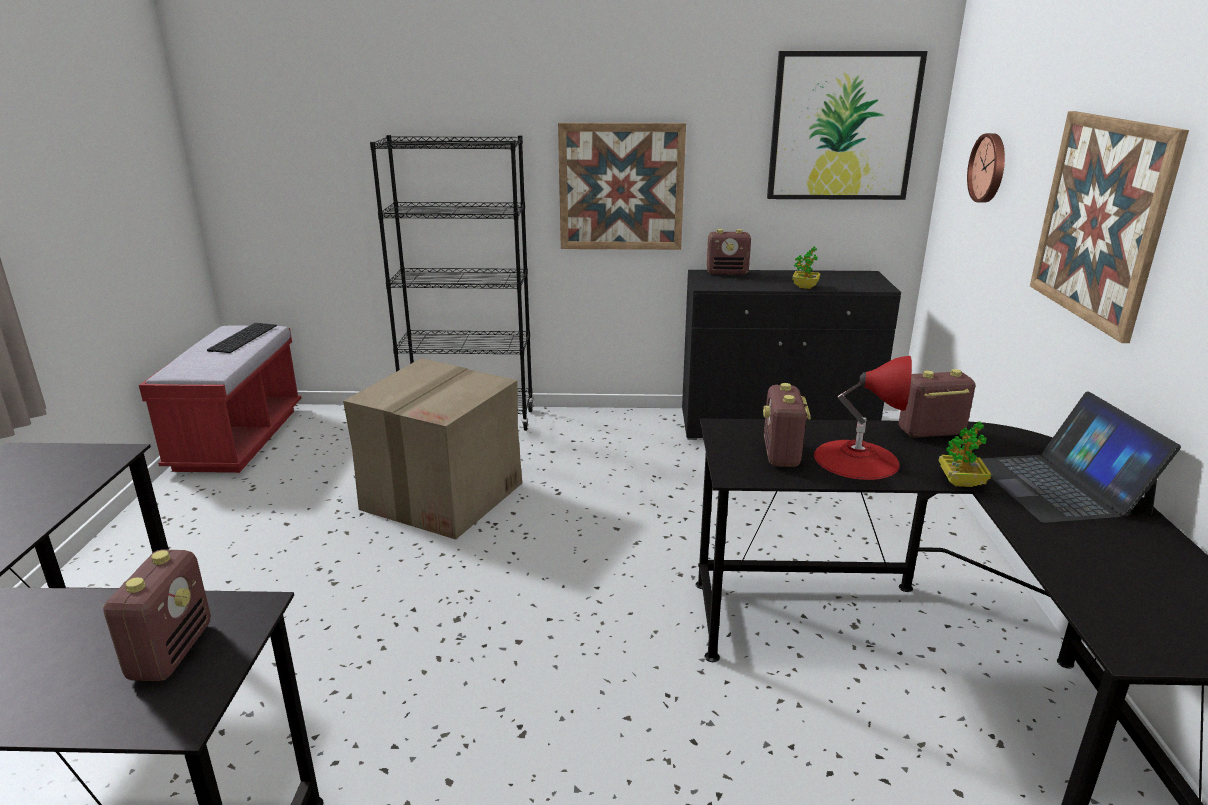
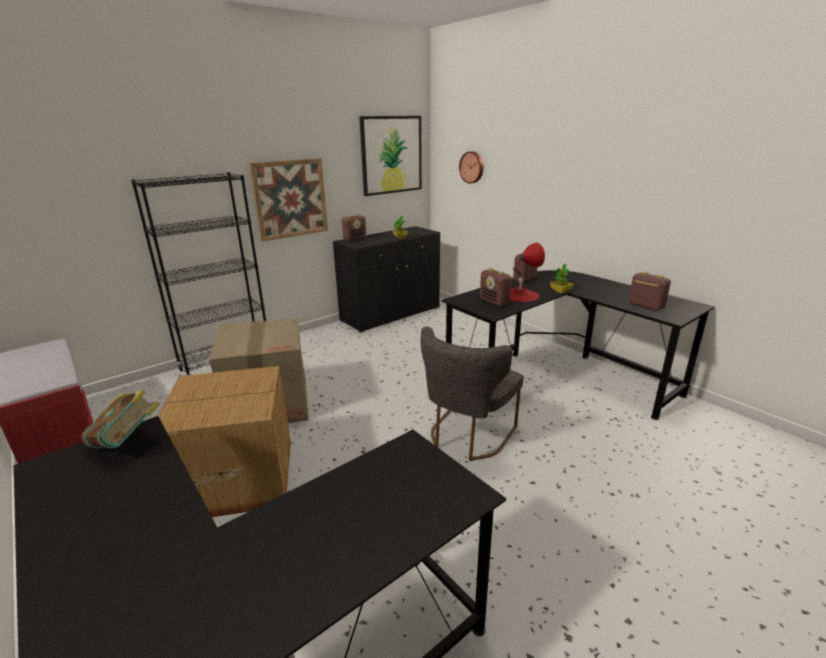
camera: 40 degrees left, 0 degrees up
(86, 461) = (128, 442): none -> book
(171, 651) = (410, 479): radio -> radio (645, 306)
(242, 337) = (40, 354): keyboard -> none
(301, 571) = (237, 477): none -> cardboard box
(617, 681) = (467, 436): none -> grey chair
(1058, 486) = (585, 283): laptop -> none
(1100, 220) = (554, 179): picture -> none

